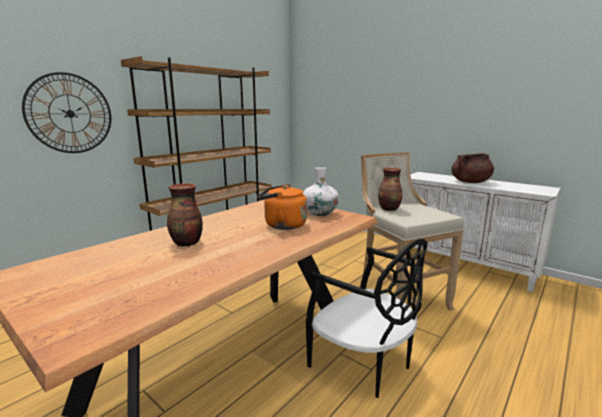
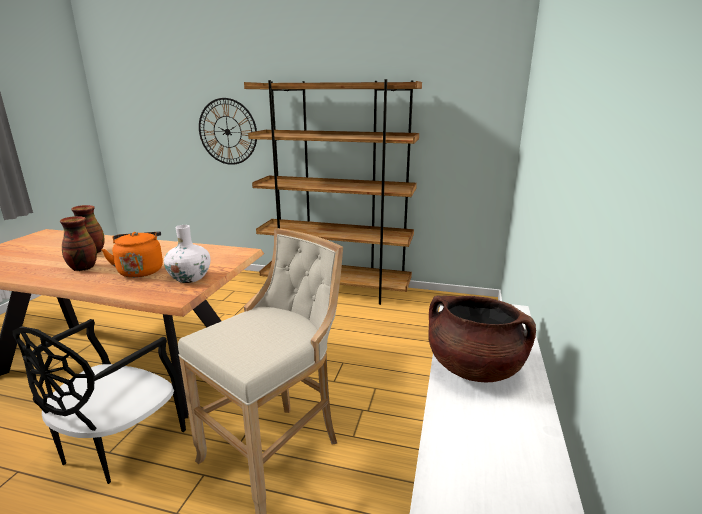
camera: 65 degrees right, 5 degrees up
(389, 209) = (262, 318): vase -> vase (82, 268)

